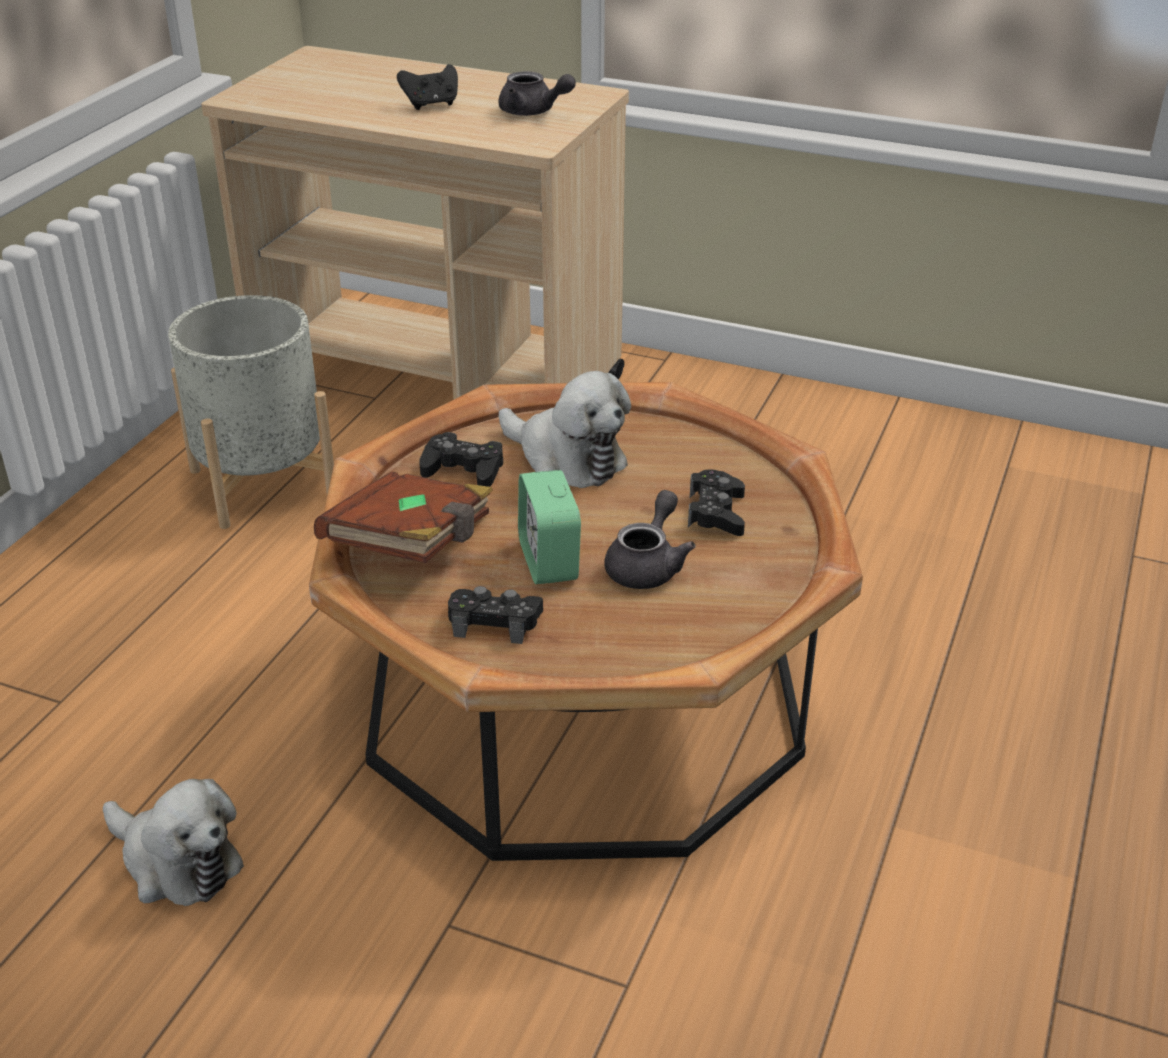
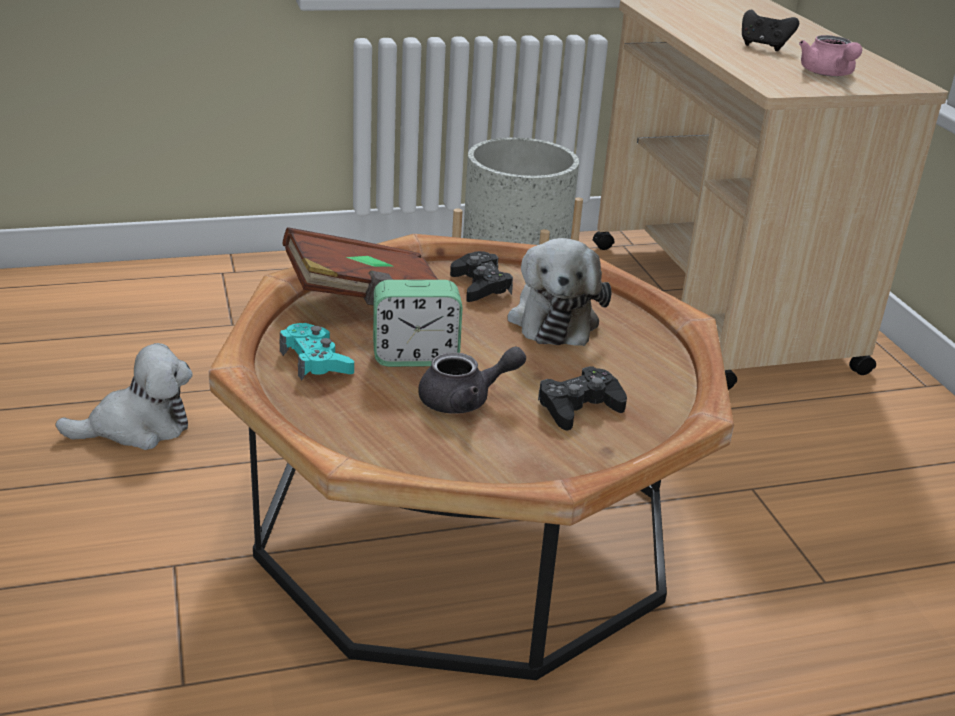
camera: 50 degrees right, 5 degrees down
(176, 862) = (137, 428): plush toy -> plush toy turned 105 degrees counterclockwise
(495, 622) = (316, 361): black game controller -> turquoise game controller
(533, 112) = (828, 74): grey teapot -> pink teapot
(549, 561) = (415, 357): alarm clock -> alarm clock turned 135 degrees counterclockwise

